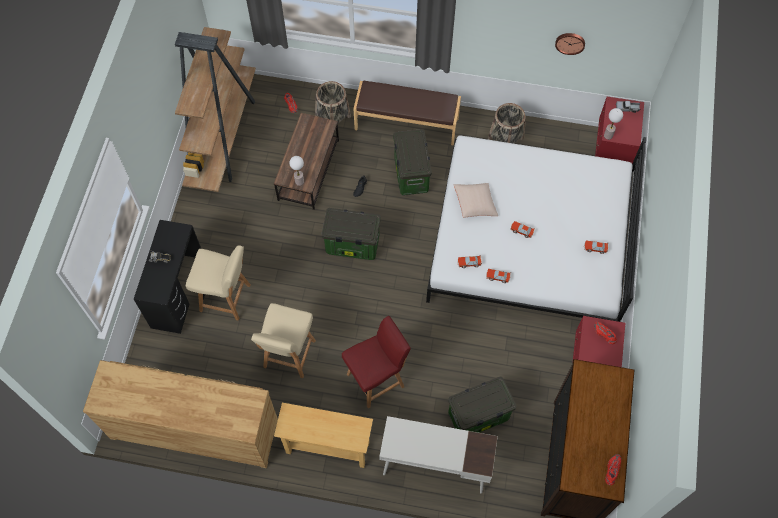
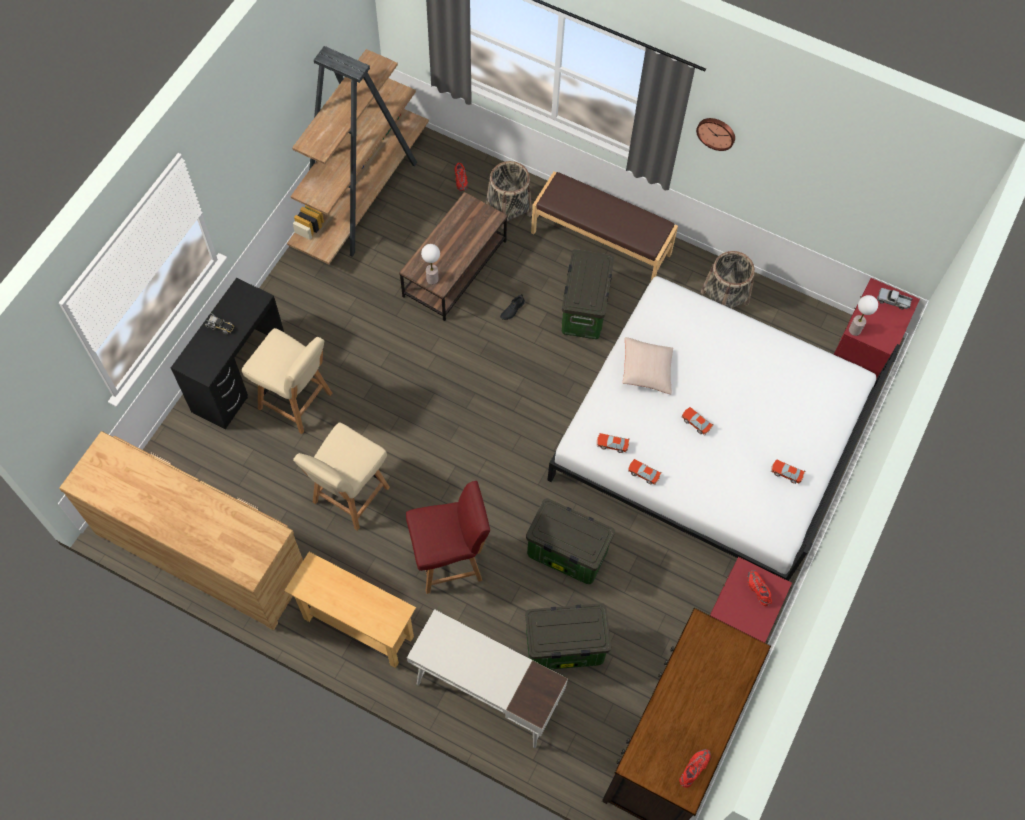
camera: 15 degrees right, 0 degrees up
(351, 245) = (476, 380): storage box -> storage box (565, 554)
(570, 42) = (832, 191): wall clock -> wall clock (716, 132)

